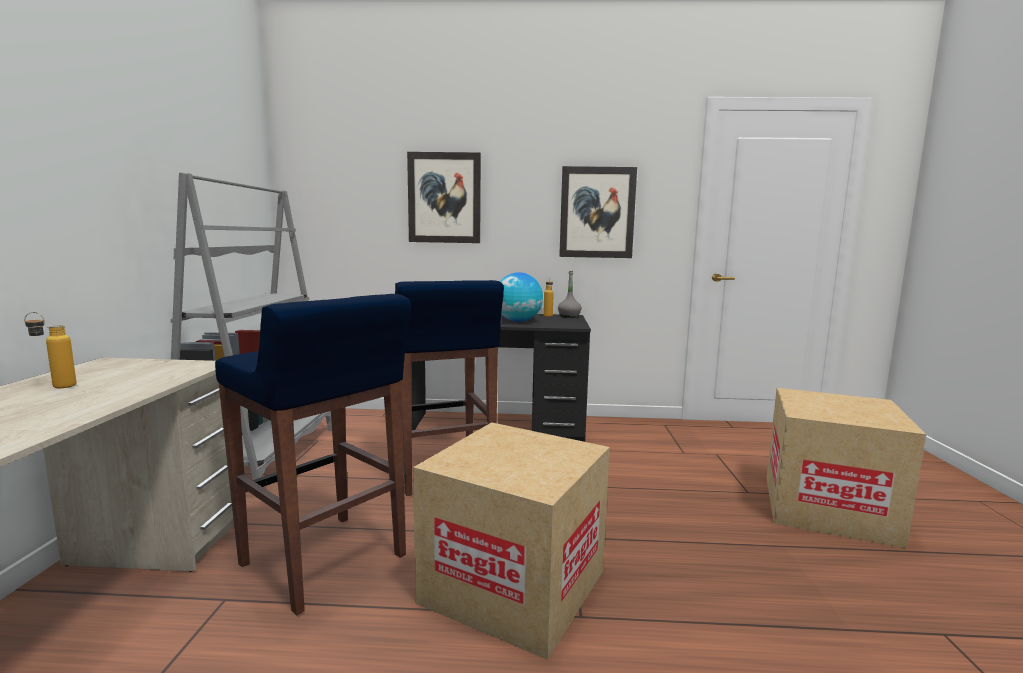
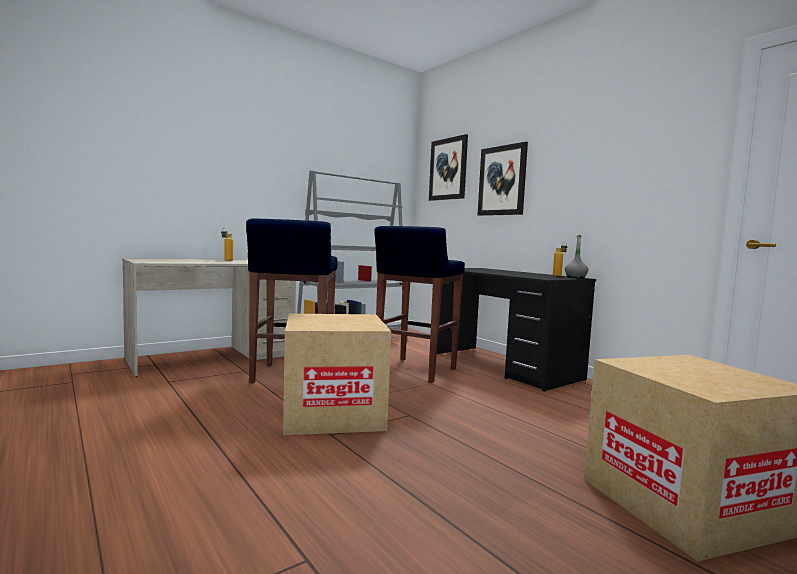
camera: 50 degrees right, 5 degrees down
(518, 321) = (514, 274): globe -> none
(597, 212) = (618, 181): picture -> picture (448, 169)

